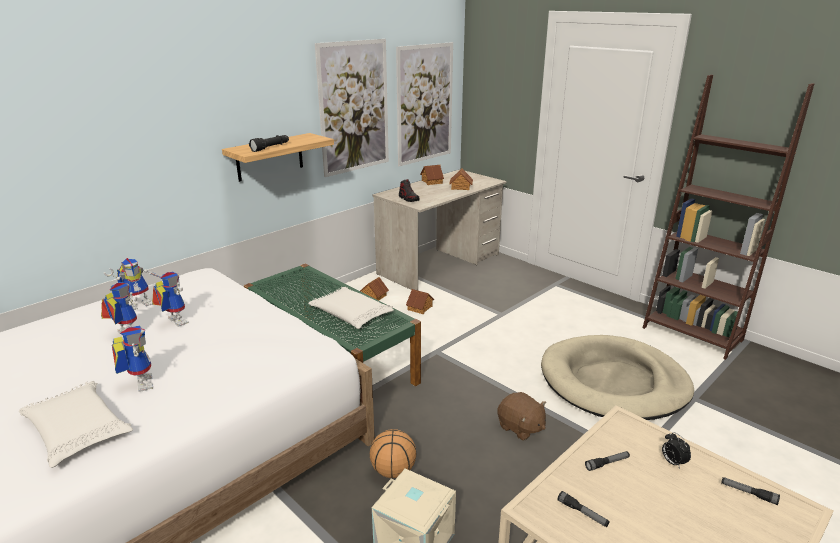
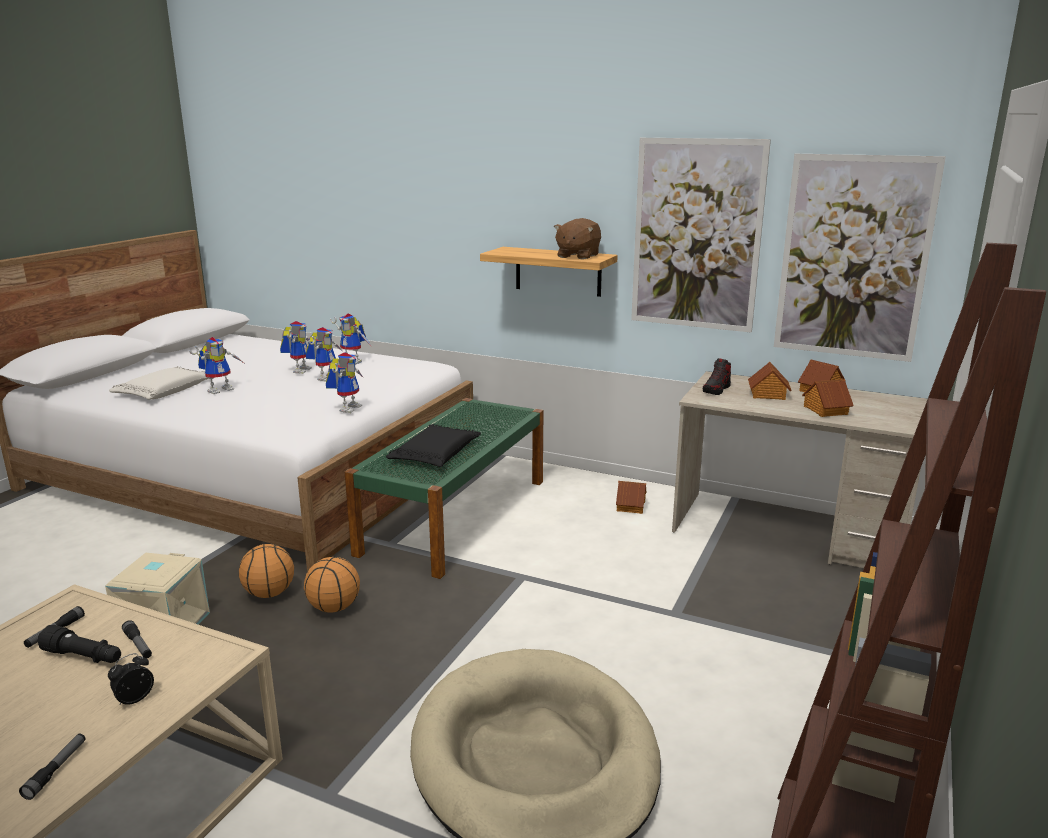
camera: 70 degrees right, 5 degrees down
(271, 148) = (524, 254): black flashlight -> black flashlight (84, 657)
(283, 317) = (348, 407): none -> toy robot
(351, 312) = (435, 452): white pillow -> black pillow
(420, 308) = (630, 543): toy house -> toy house (767, 394)
(434, 436) = (335, 607): none -> basketball
(520, 428) = (371, 671): brown plush toy -> brown plush toy (577, 256)

